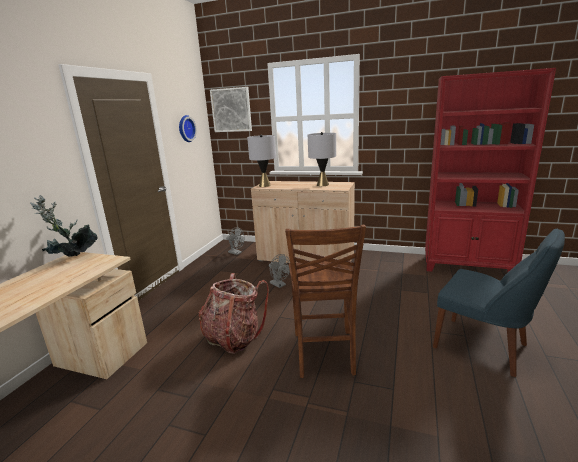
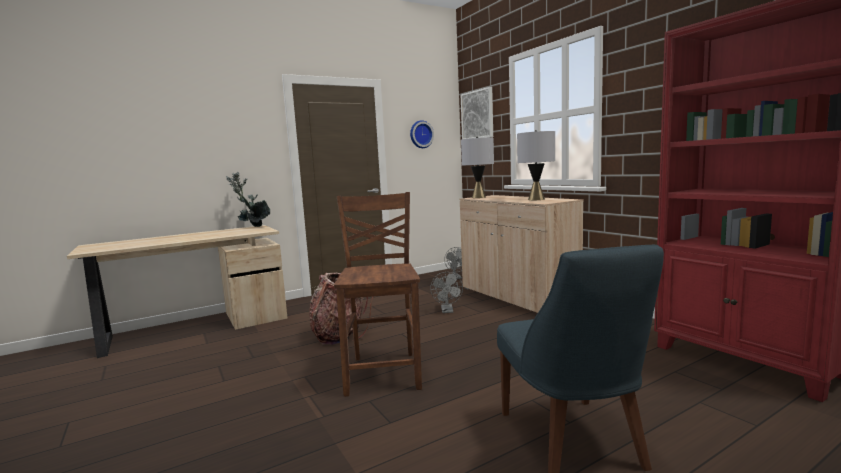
camera: 40 degrees right, 10 degrees down
(324, 354) = (384, 372): brown chair -> brown chair turned 135 degrees clockwise

